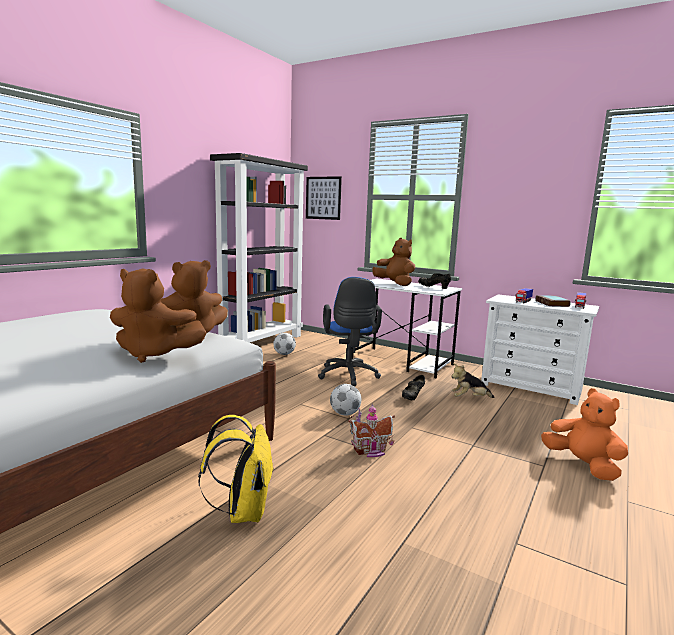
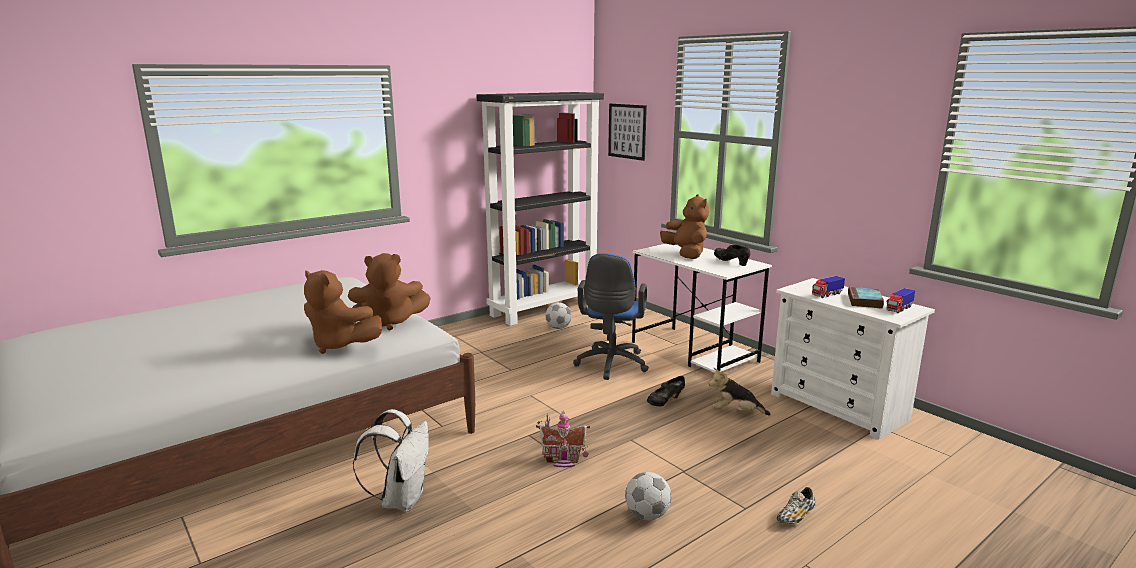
camera: 20 degrees right, 5 degrees up
(243, 511) = (401, 499): yellow backpack -> white backpack
(344, 414) = (569, 413): football -> football (647, 515)
(583, 465) = (795, 516): orange plush toy -> shoe

